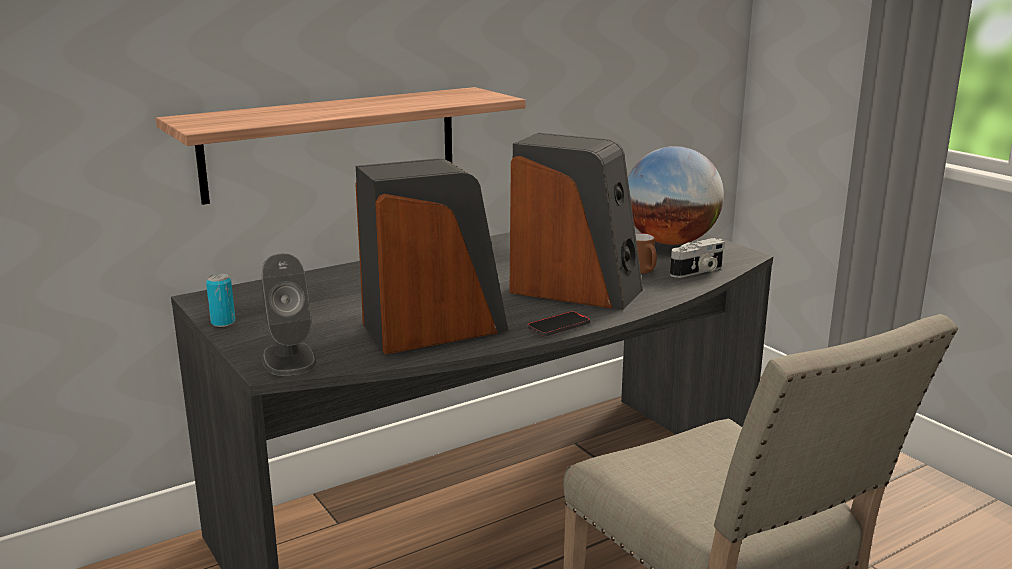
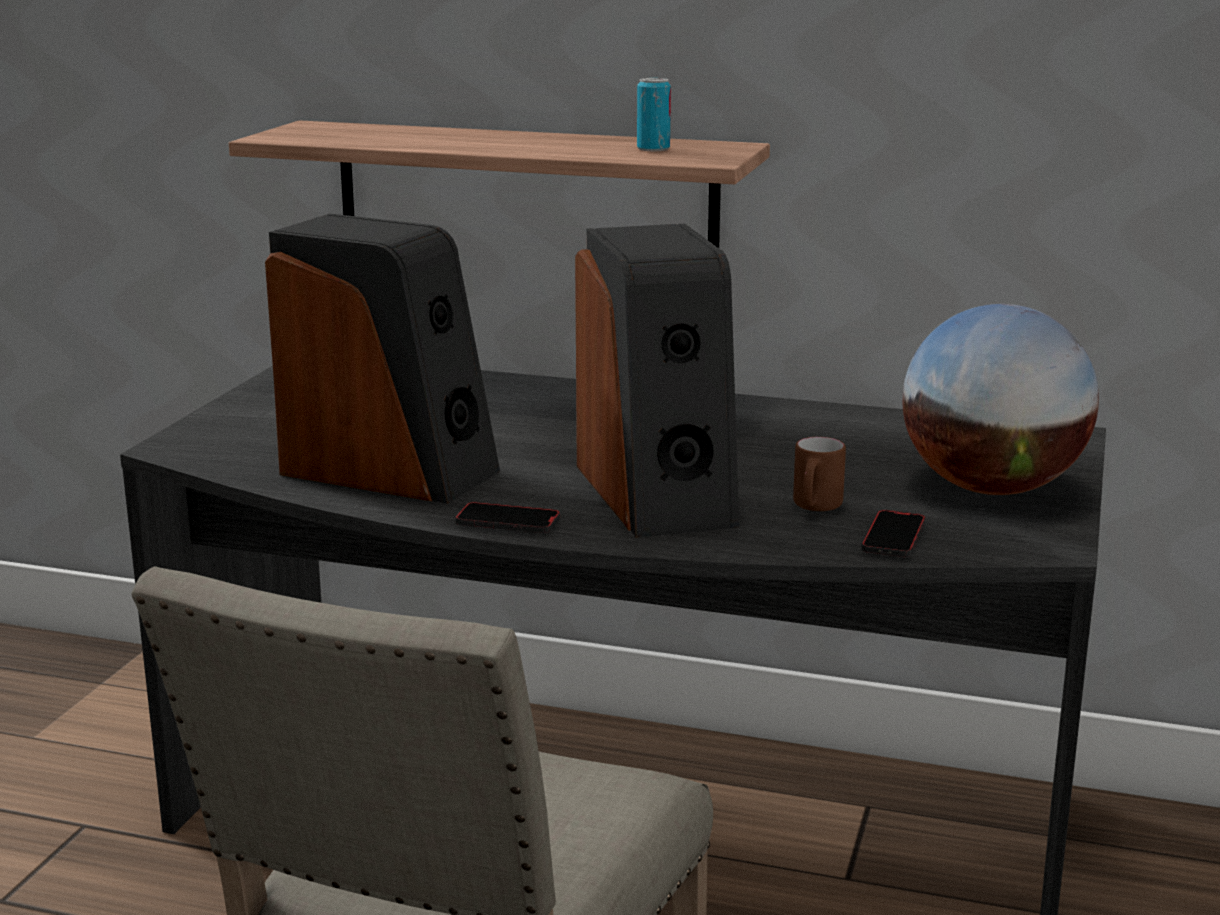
camera: 50 degrees right, 0 degrees up
(223, 322) = (258, 391): can -> can (653, 149)
(289, 359) = (204, 444): grey speaker -> none
(698, 272) = (893, 538): camera -> phone

